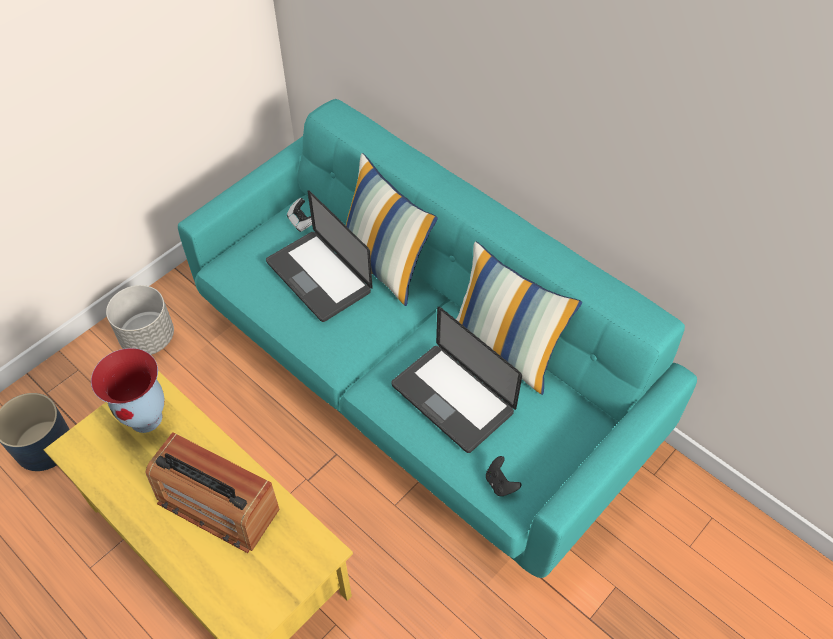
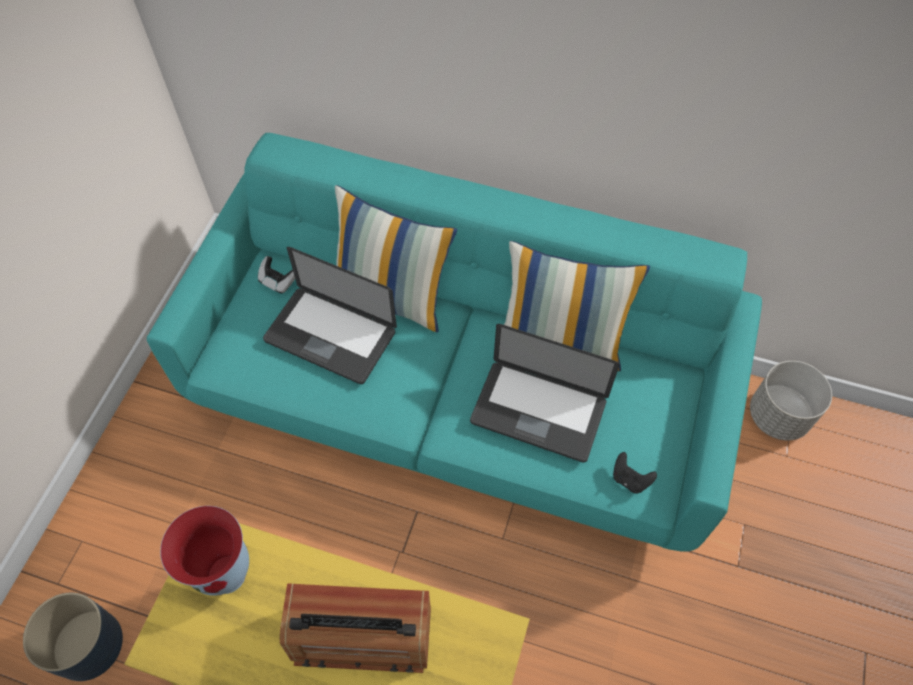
camera: 25 degrees left, 5 degrees up
(149, 338) = (146, 471): grey planter -> grey planter (778, 416)

